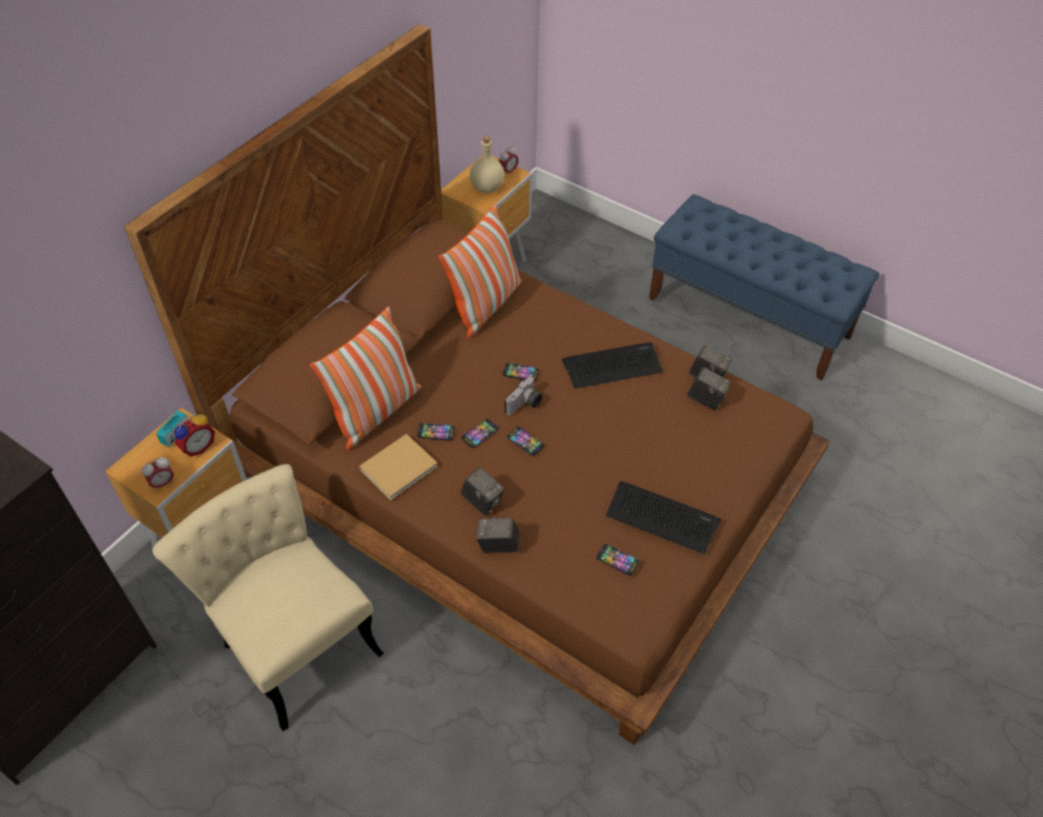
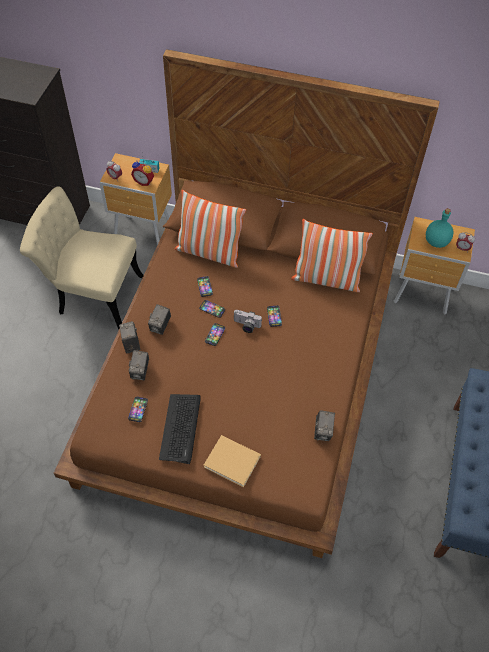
camera: 70 degrees right, 5 degrees up
(292, 639) = (92, 294): beige chair -> beige chair turned 105 degrees counterclockwise
(400, 467) = (171, 278): beige book -> beige book (233, 462)
(488, 187) = (436, 242): beige bottle -> turquoise bottle
(612, 365) = (305, 367): keyboard -> none
(706, 399) = (300, 435): camera -> camera (140, 371)

